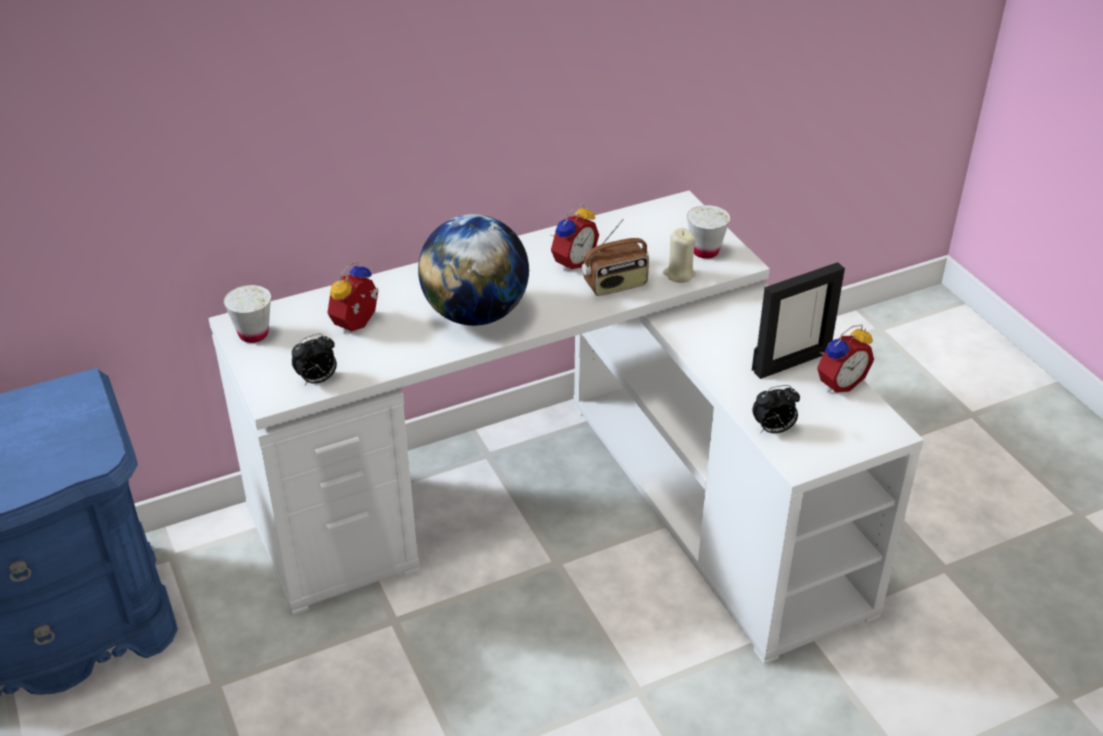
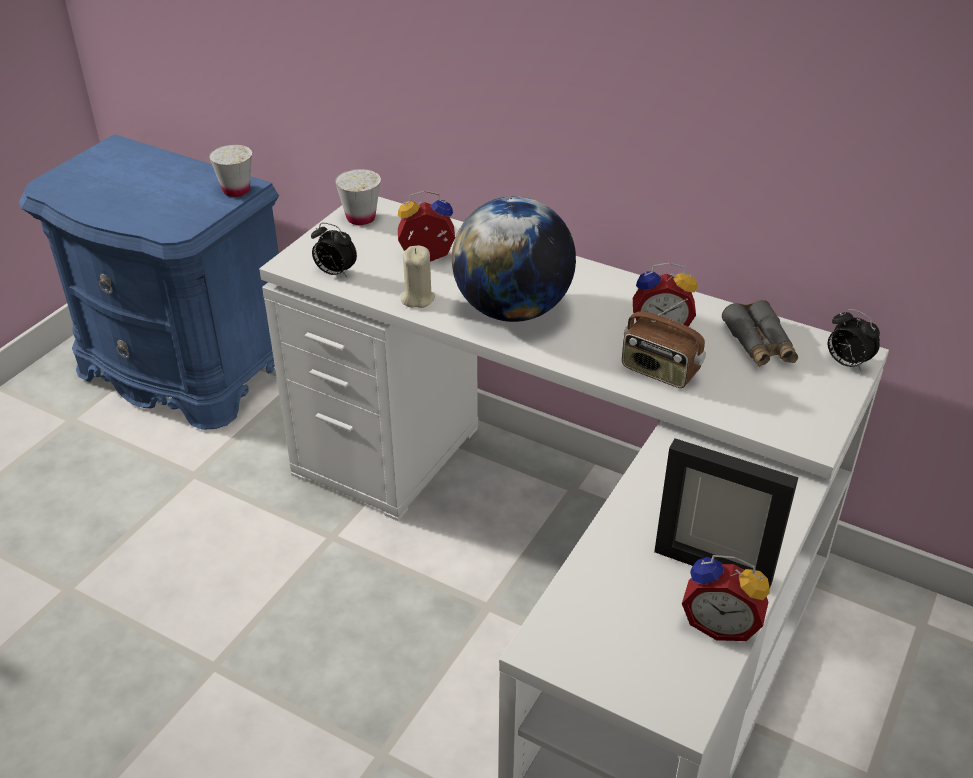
camera: 55 degrees right, 0 degrees up
(632, 233) = (759, 345): none -> grey binoculars
(679, 274) = (732, 405): beige candle -> beige candle (417, 298)
(705, 251) = (797, 406): white cup -> white cup (236, 190)
(773, 429) = (578, 600): alarm clock -> alarm clock (846, 363)

